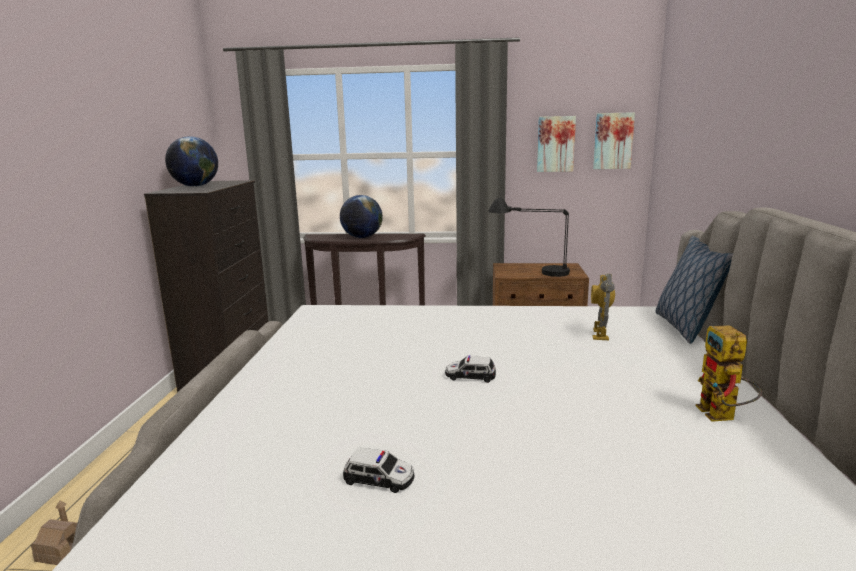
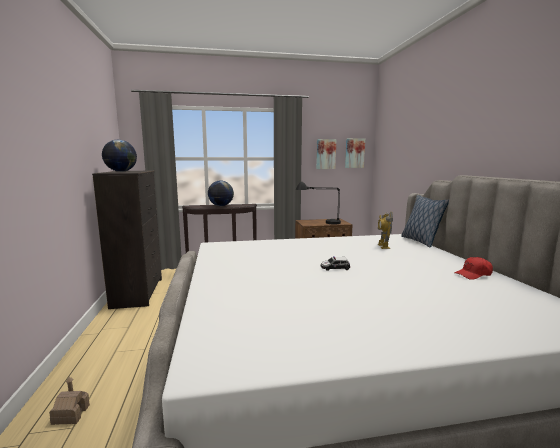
camera: 15 degrees left, 5 degrees down
(379, 479) = (332, 317): toy car -> none
(722, 417) = (473, 274): toy robot -> red cap

